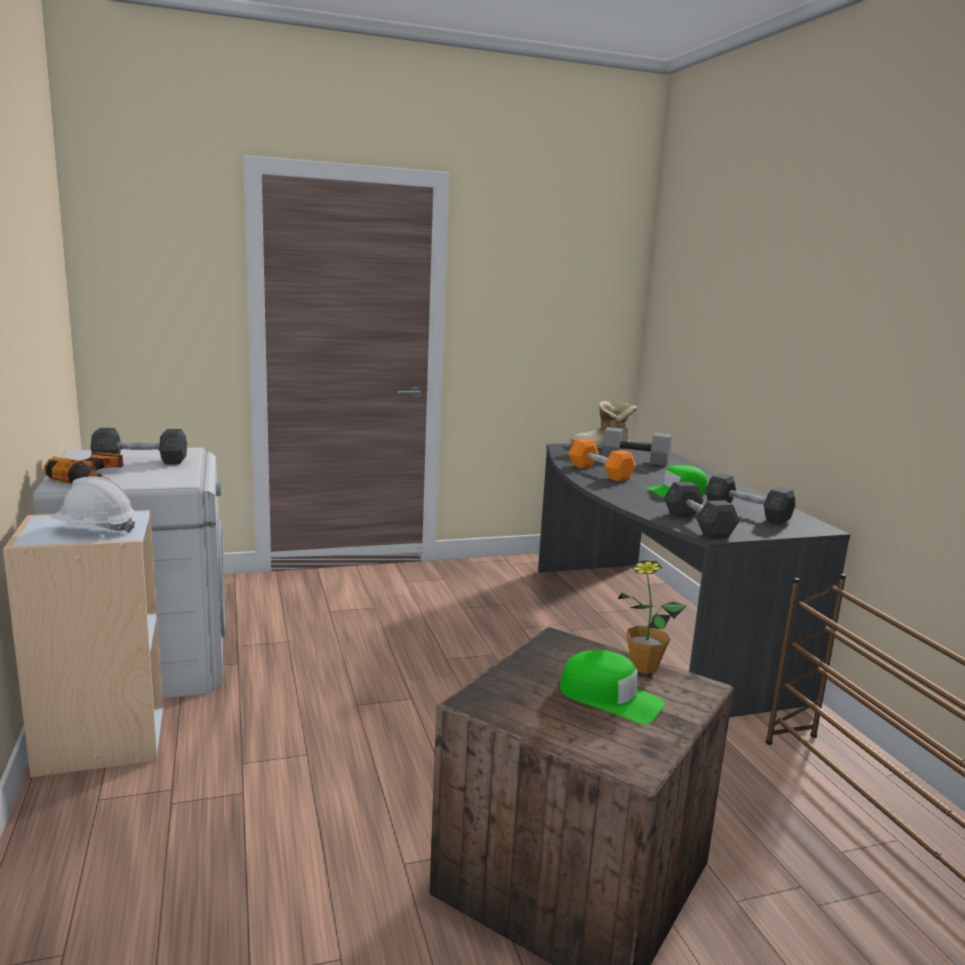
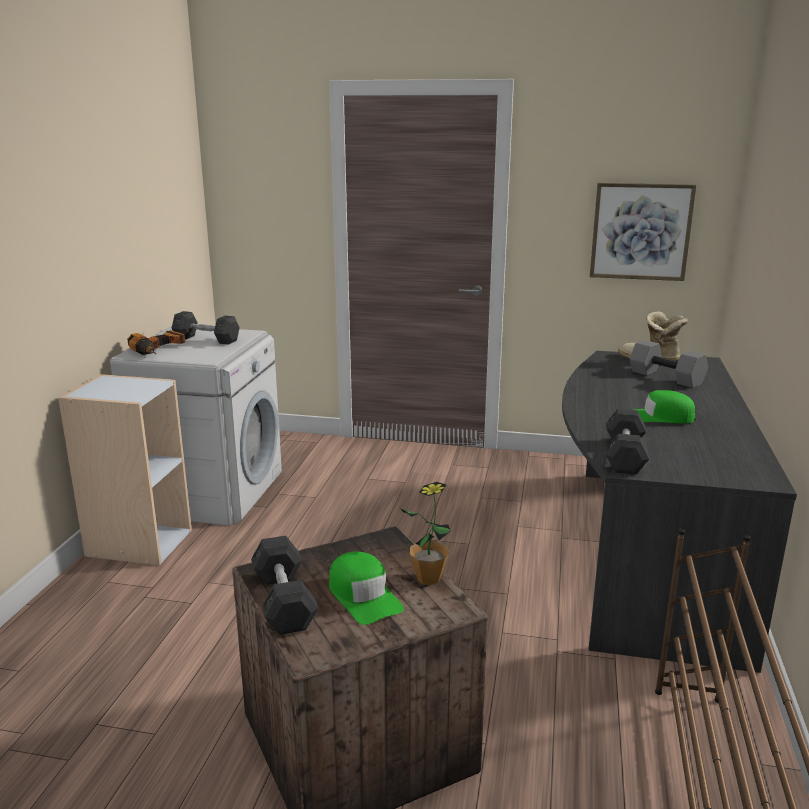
camera: 30 degrees right, 5 degrees up
(95, 530) = (123, 391): white hard hat -> none
(567, 328) = (640, 231): none -> picture
(600, 472) = (606, 387): orange dumbbell -> none
(747, 512) = (704, 451): grey dumbbell -> grey dumbbell (284, 601)

